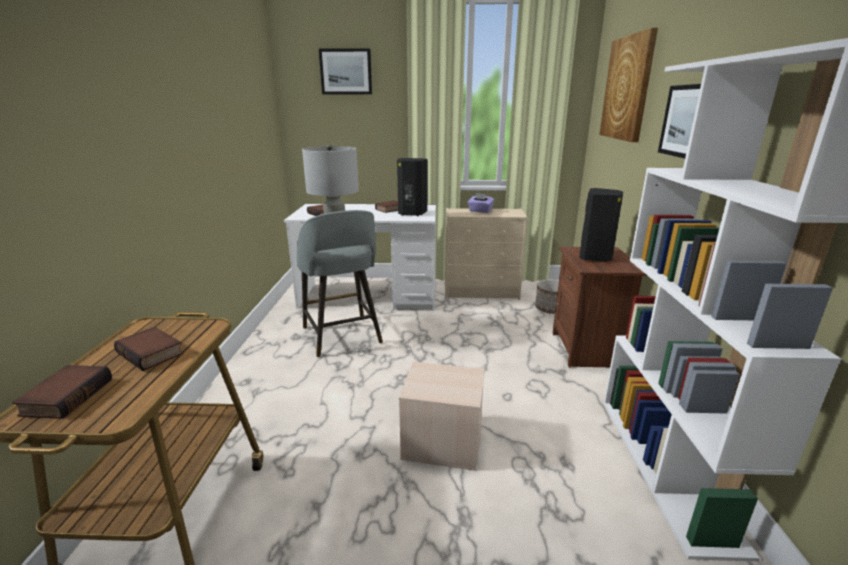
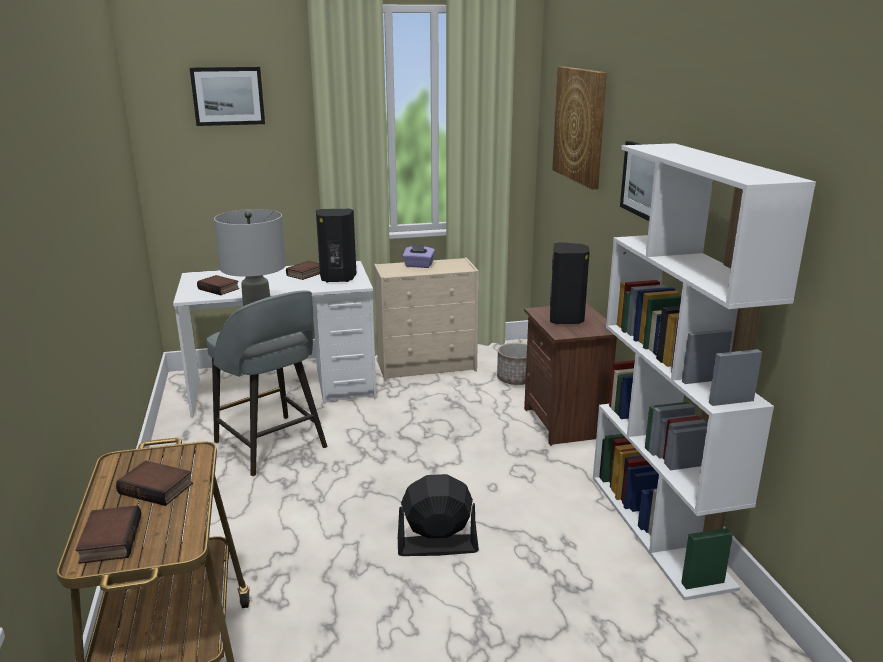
camera: 15 degrees left, 0 degrees up
(441, 443) = (437, 545): beige storage box -> black fan

